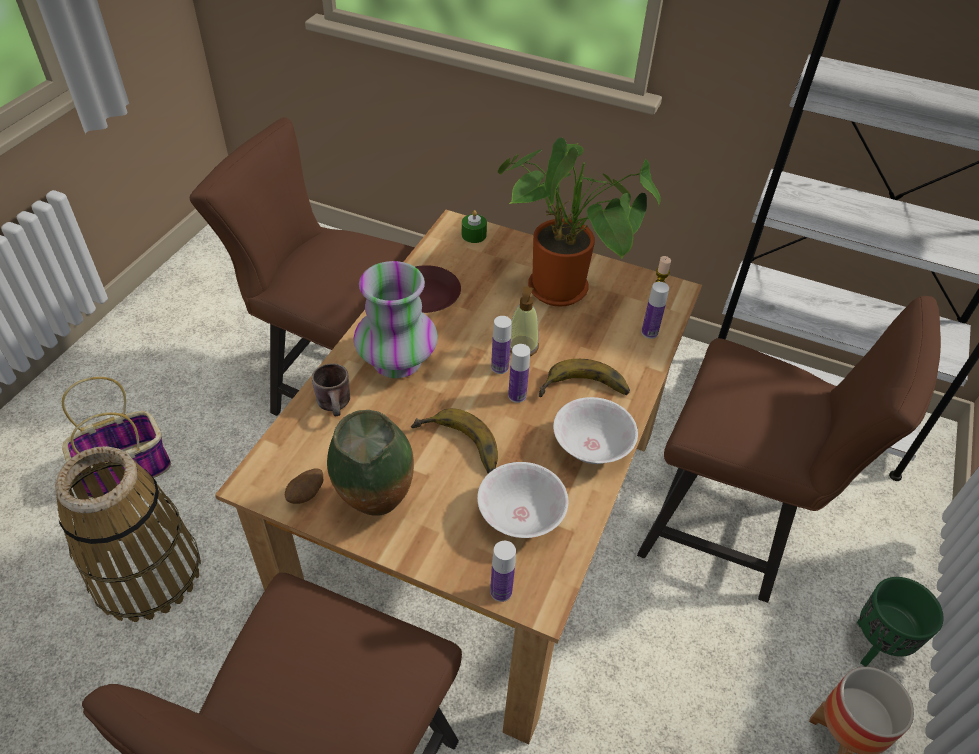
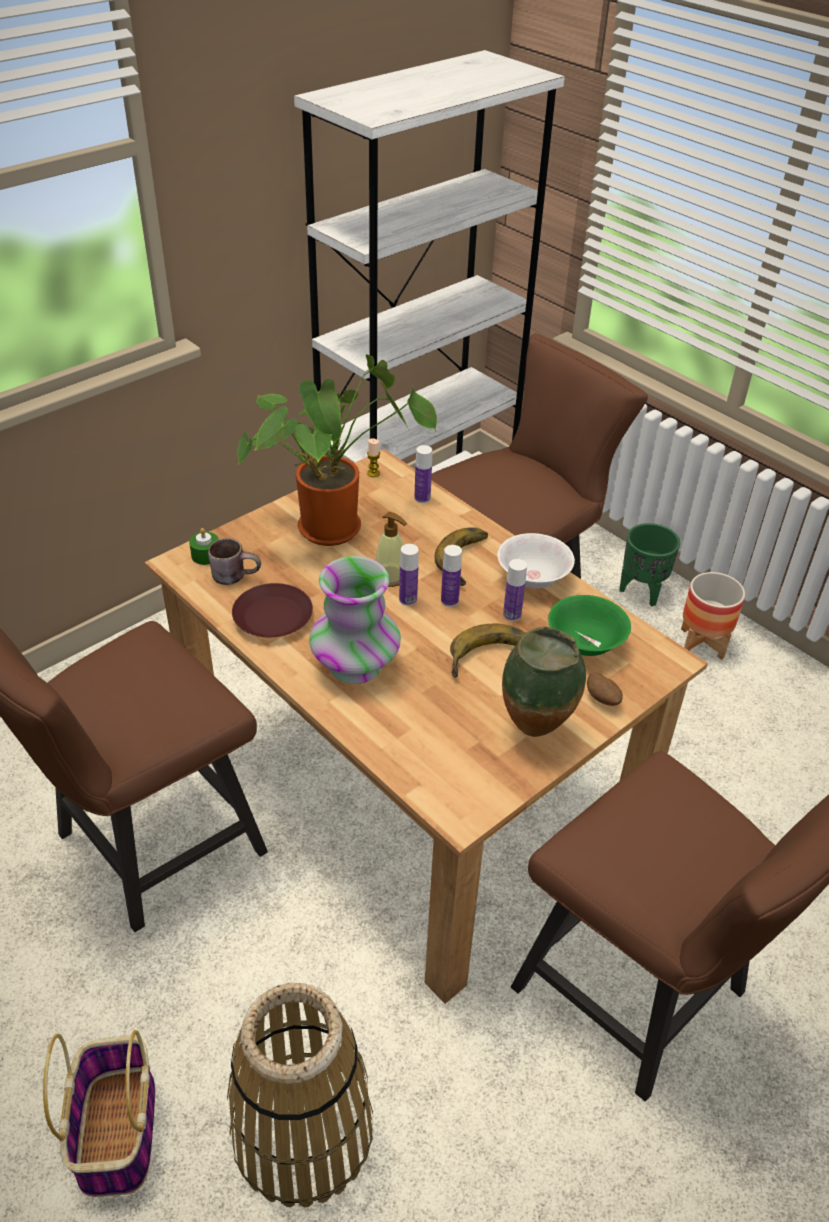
camera: 65 degrees left, 5 degrees down
(306, 495) = (495, 778): potato -> potato (602, 699)
(338, 405) = (389, 725): brown mug -> brown mug (236, 574)
(501, 591) = (654, 679): bottle -> bottle (512, 615)
(520, 517) = (585, 644): white bowl -> green bowl

